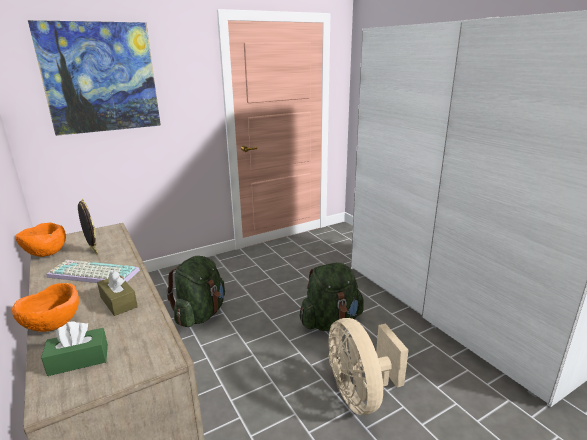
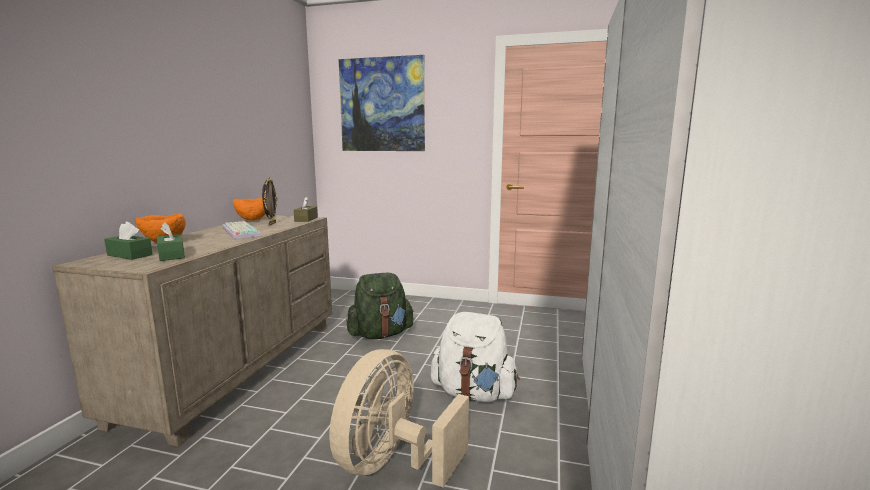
camera: 45 degrees right, 10 degrees down
(118, 302) = (210, 243): brown tissue box -> brown tissue box (306, 219)
(133, 334) = (171, 255): none -> green tissue box
(331, 322) = (474, 393): green backpack -> white backpack

